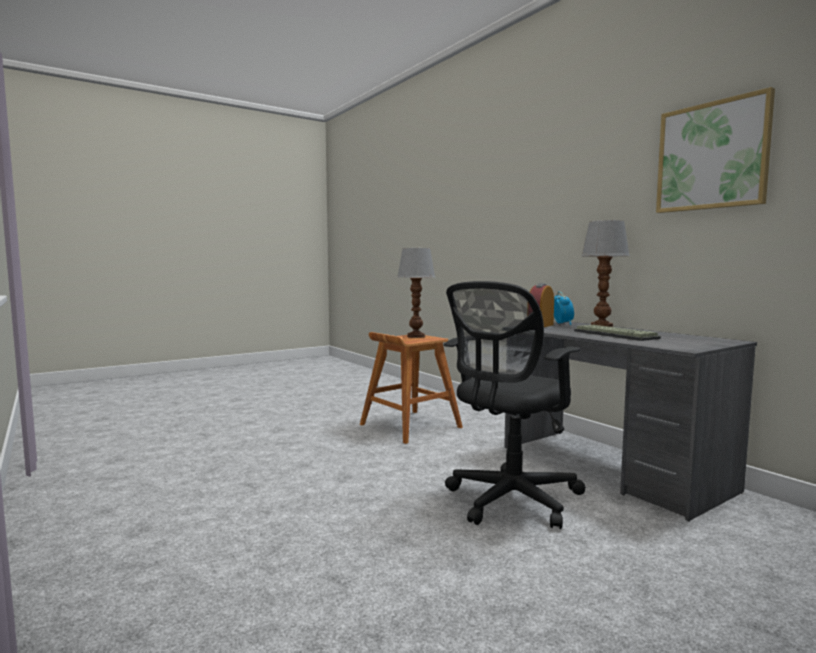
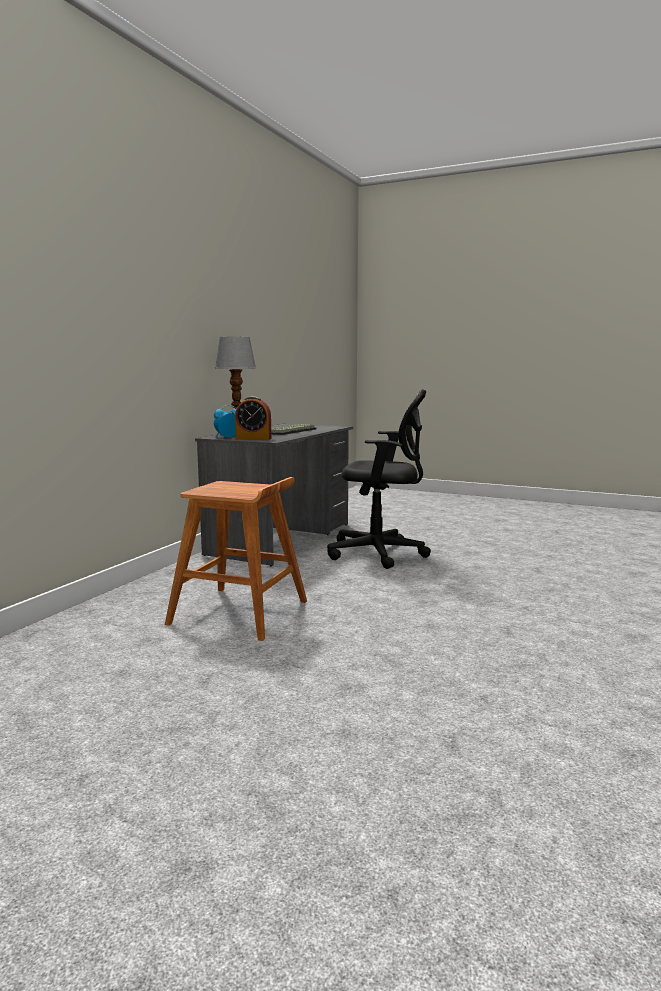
camera: 120 degrees left, 5 degrees up
(416, 336) = (214, 489): table lamp -> none
(712, 156) = (258, 297): picture -> none

